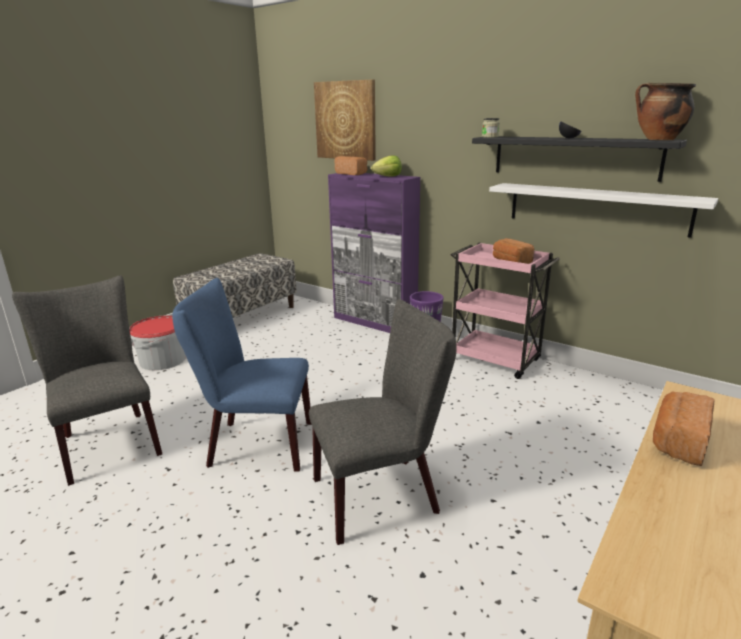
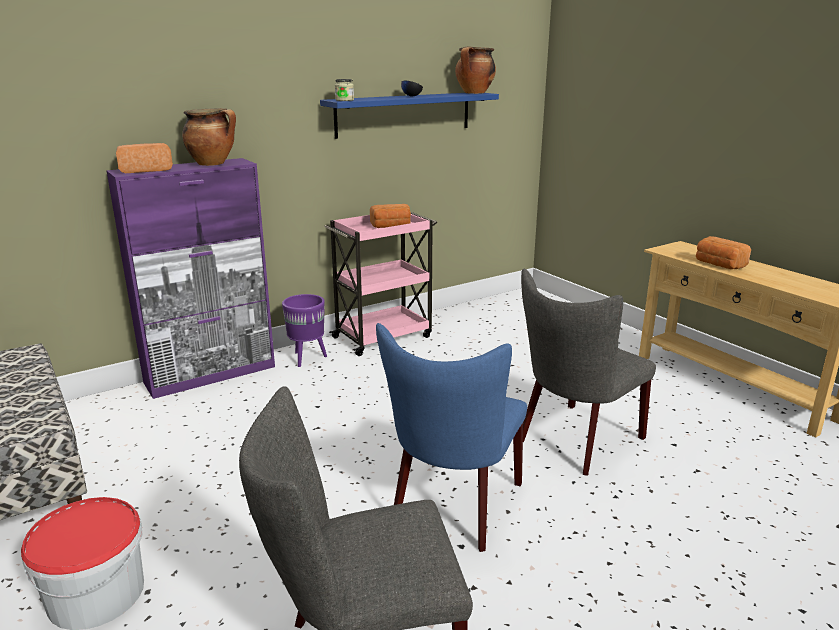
camera: 70 degrees left, 0 degrees up
(345, 120) = (93, 89): picture -> none
(383, 494) = (575, 441): grey chair -> grey chair turned 135 degrees counterclockwise
(388, 176) = (213, 164): lettuce -> cooking pot
(574, 157) = (404, 114): black shelf -> blue shelf
(596, 208) = (426, 159): white shelf -> none

